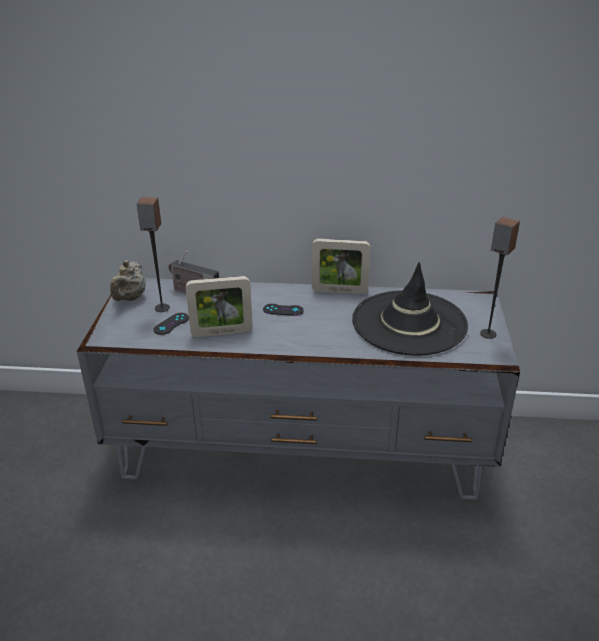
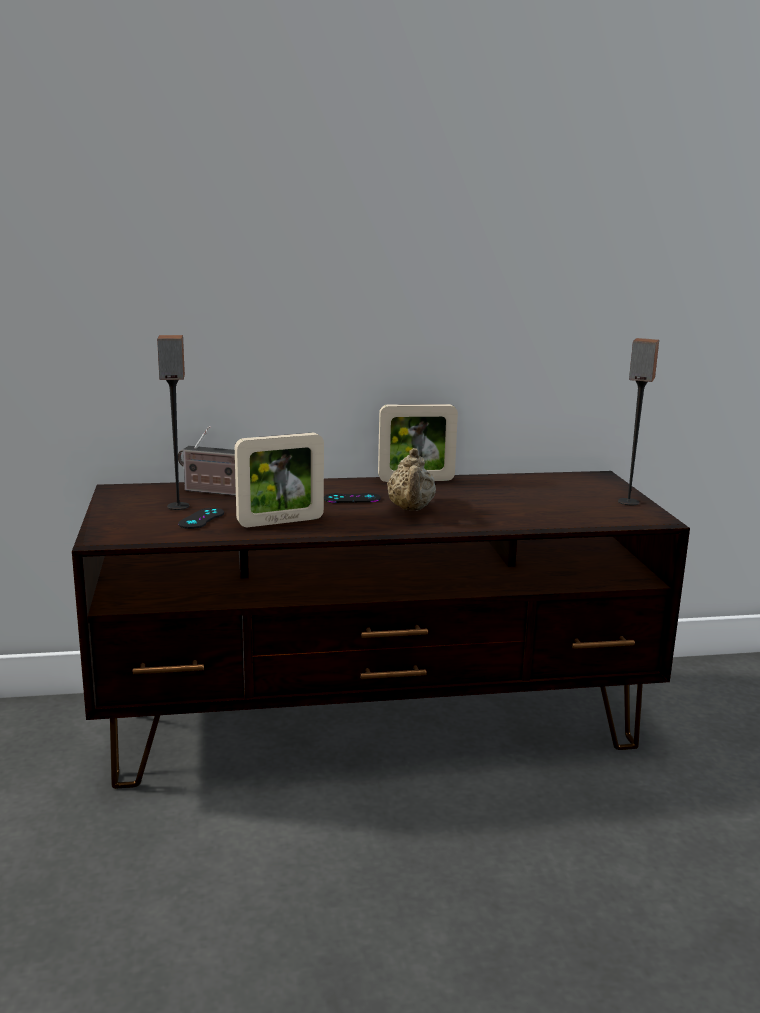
camera: 15 degrees left, 15 degrees down
(130, 298) = (124, 501): beige teapot -> beige teapot (411, 509)
(301, 452) = (376, 726): grey tv stand -> brown tv stand
(409, 323) = (525, 499): black hat -> none

